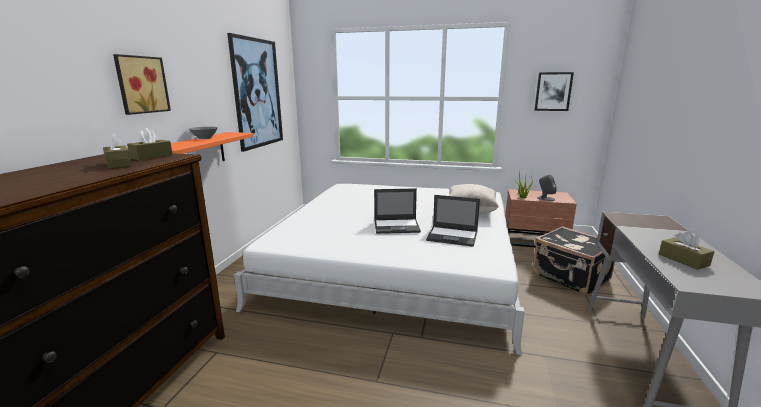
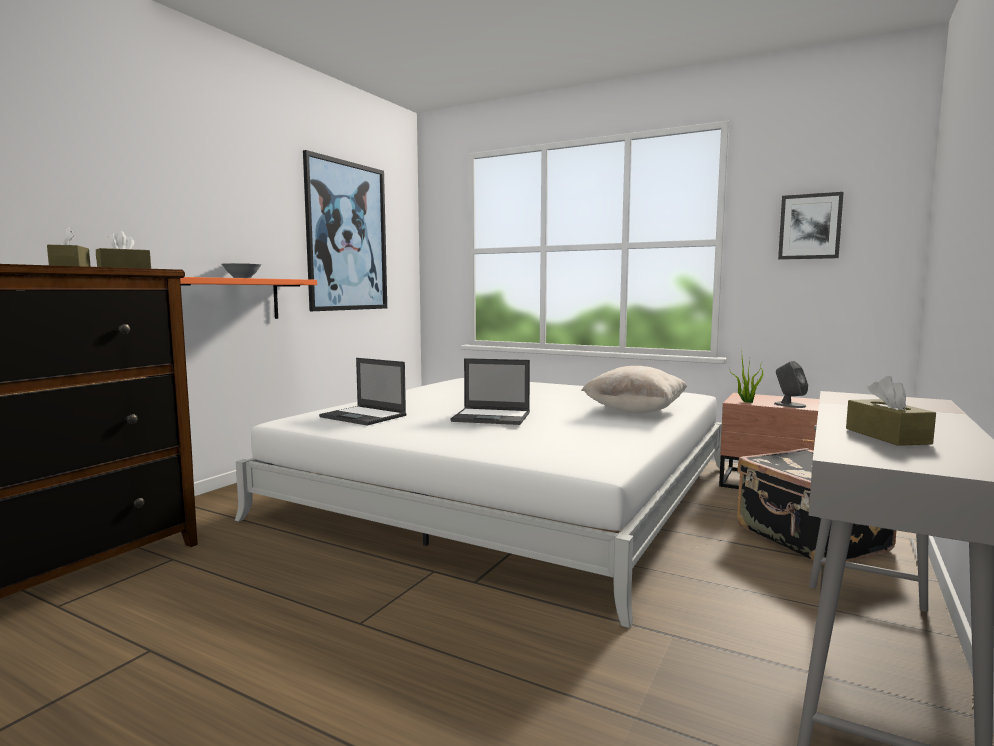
camera: 15 degrees right, 10 degrees down
(141, 84) = (156, 197): picture -> none
(453, 236) = (569, 433): laptop -> laptop (364, 416)

